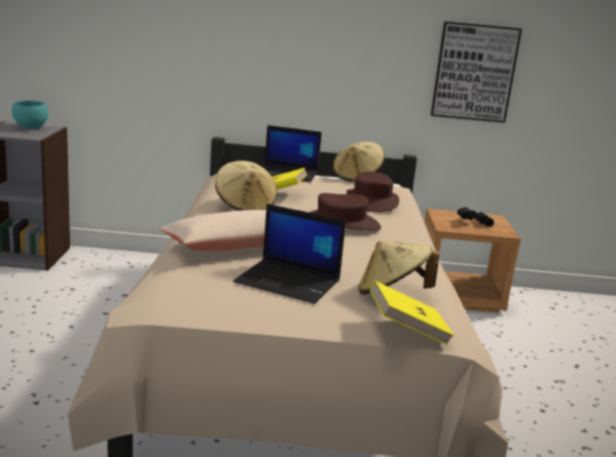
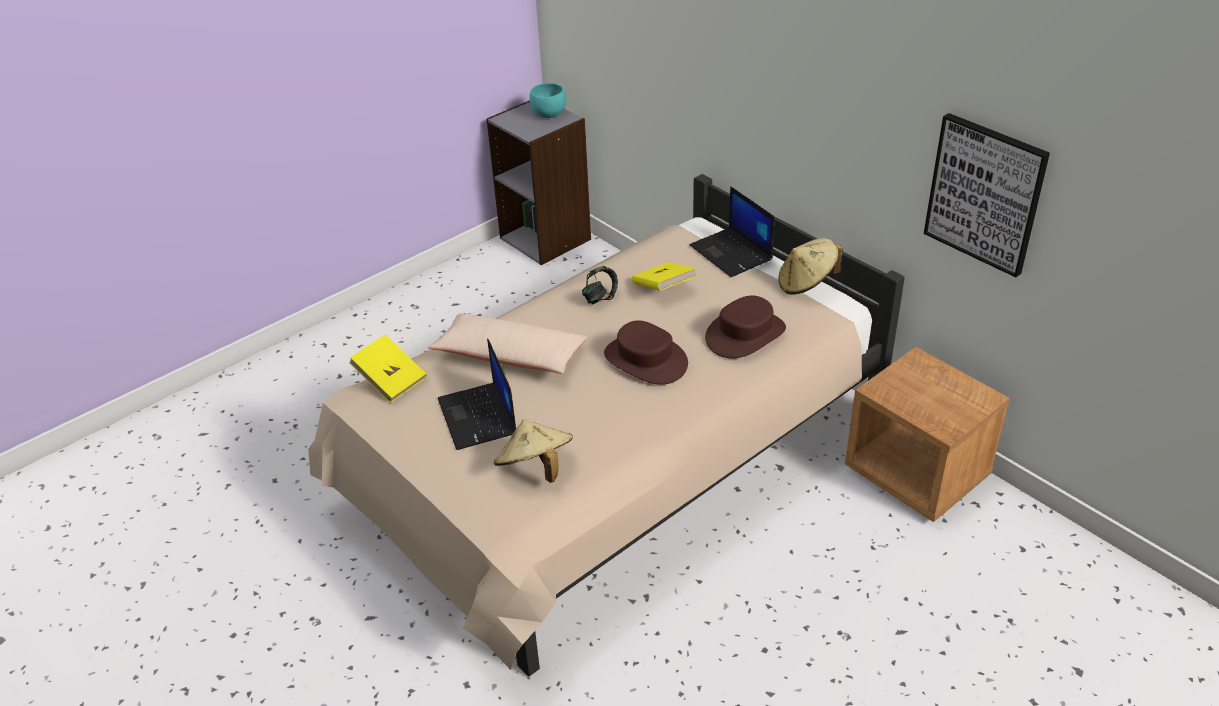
camera: 50 degrees right, 20 degrees up
(245, 205) = (600, 297): beige hat -> headphones
(407, 330) = (480, 512): yellow book -> yellow book (390, 380)
(473, 223) = (931, 395): black binoculars -> none

